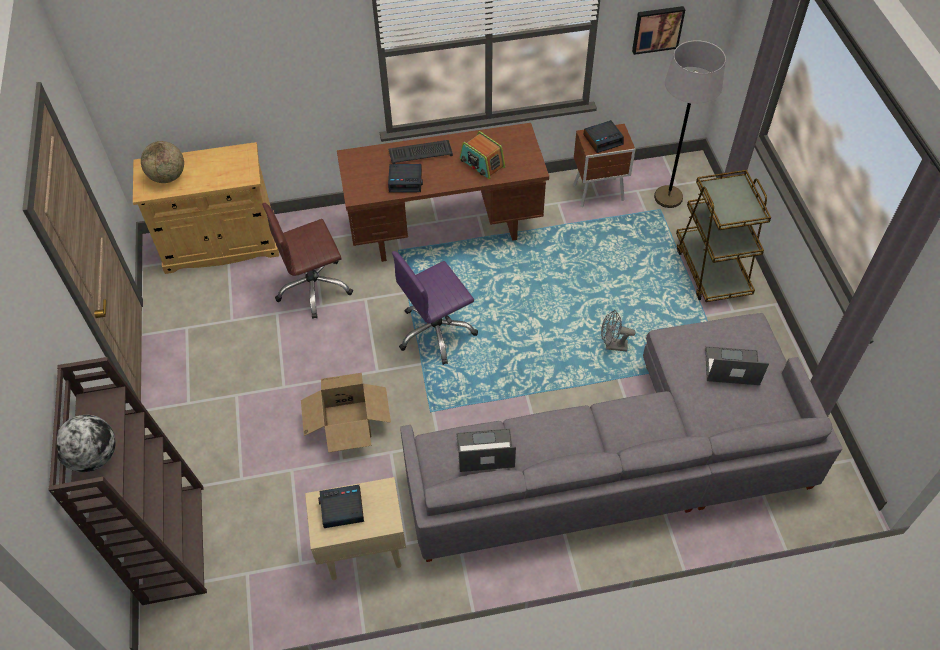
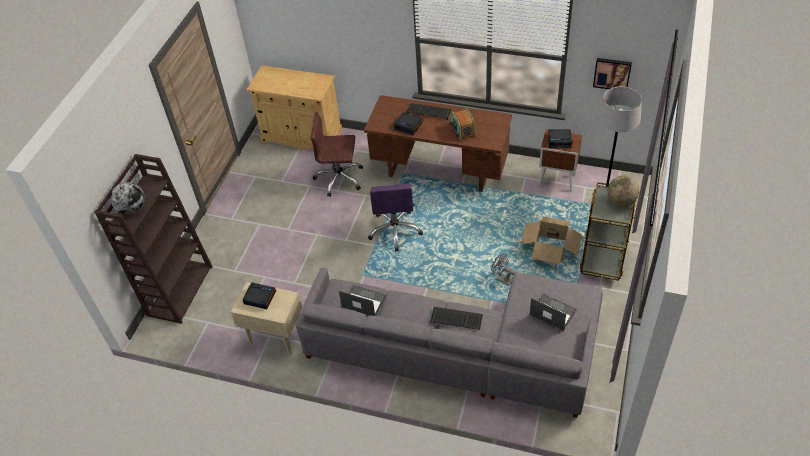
camera: 30 degrees right, 5 degrees down
(168, 176) = (273, 80): globe -> globe (621, 201)
(347, 422) = (311, 262): cardboard box -> cardboard box (550, 248)
(436, 332) = (395, 230): purple office chair -> purple office chair turned 90 degrees counterclockwise
(621, 425) = (455, 319): none -> keyboard

